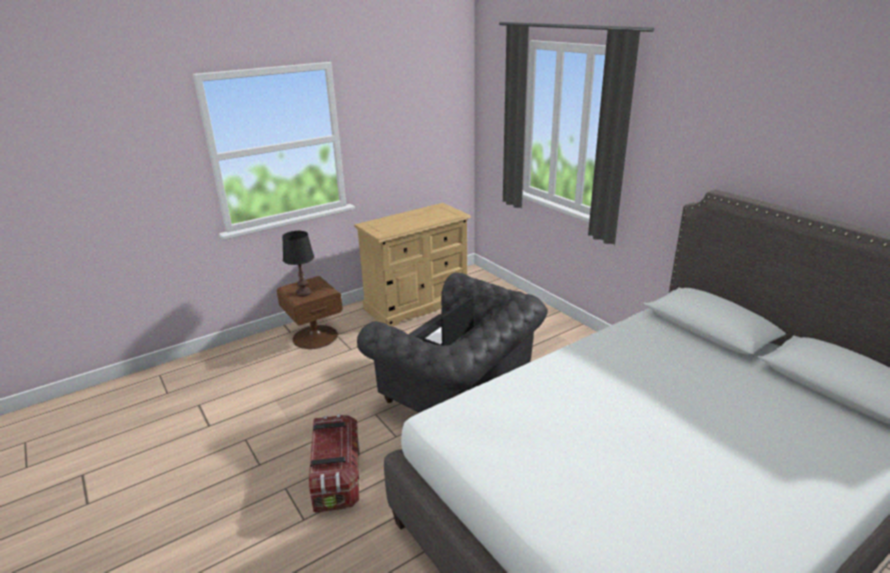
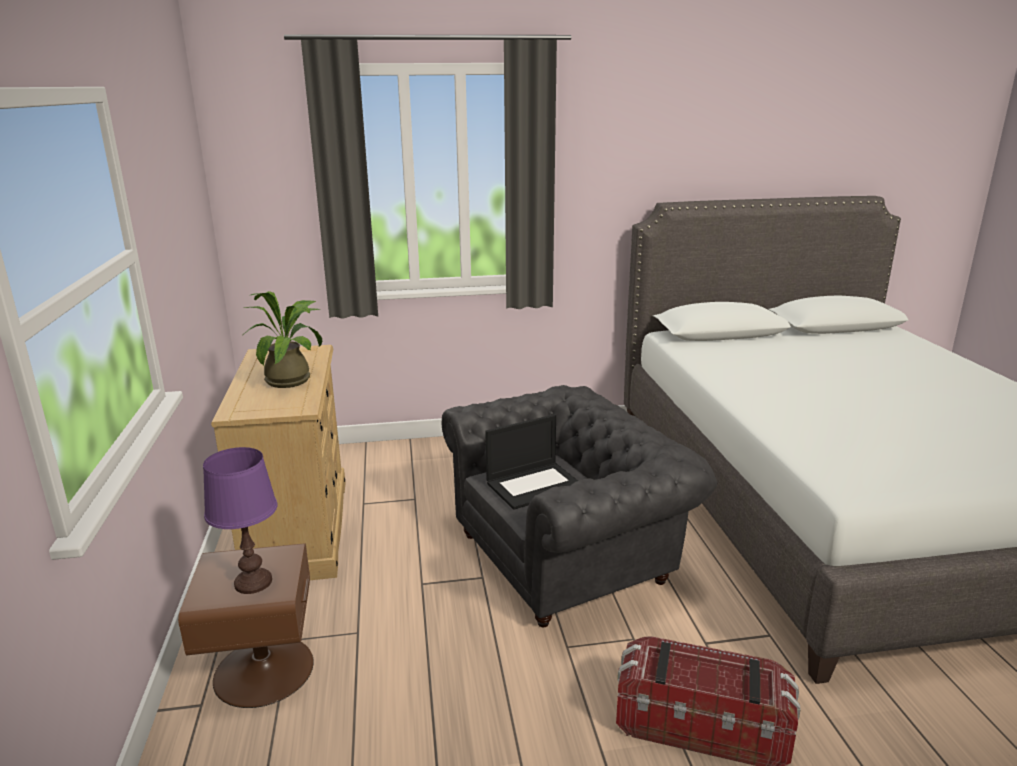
camera: 65 degrees left, 5 degrees down
(304, 293) = (254, 582): black table lamp -> purple table lamp
(414, 222) = (293, 379): none -> potted plant
(444, 334) = (535, 485): laptop -> laptop turned 90 degrees counterclockwise

